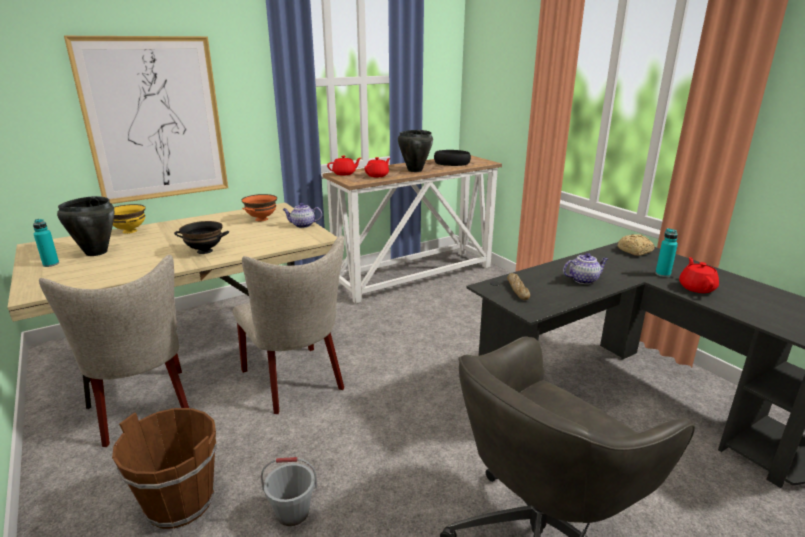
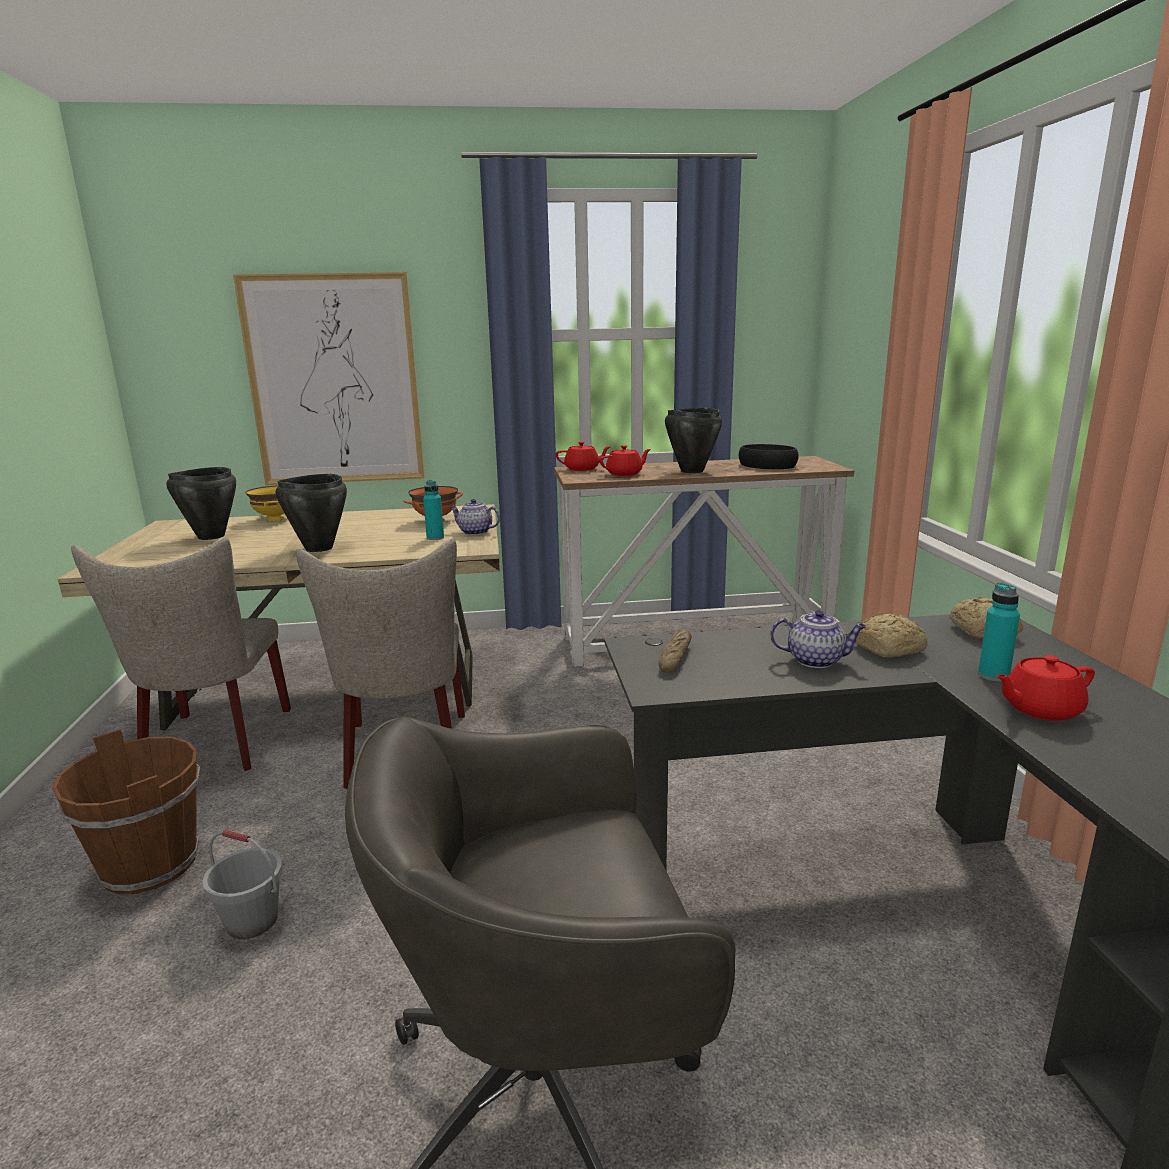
camera: 25 degrees right, 5 degrees down
(51, 264) = (154, 543): turquoise bottle -> turquoise bottle (435, 538)
(204, 251) = (318, 548): black bowl -> black cooking pot
(607, 267) = (890, 648): none -> bread
(696, 287) = (1039, 709): red teapot -> red teapot turned 135 degrees counterclockwise

